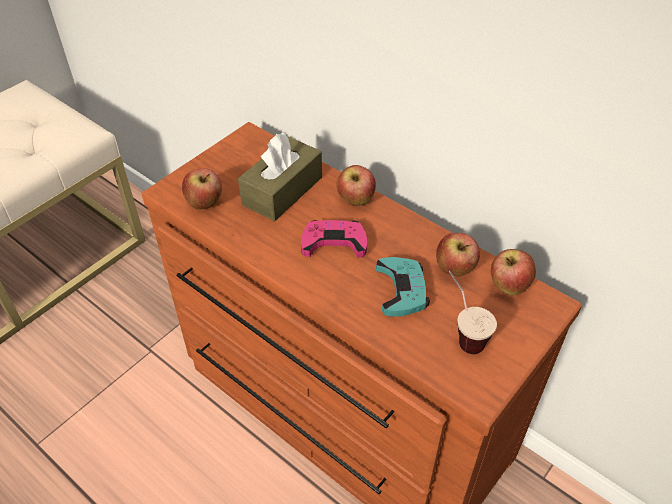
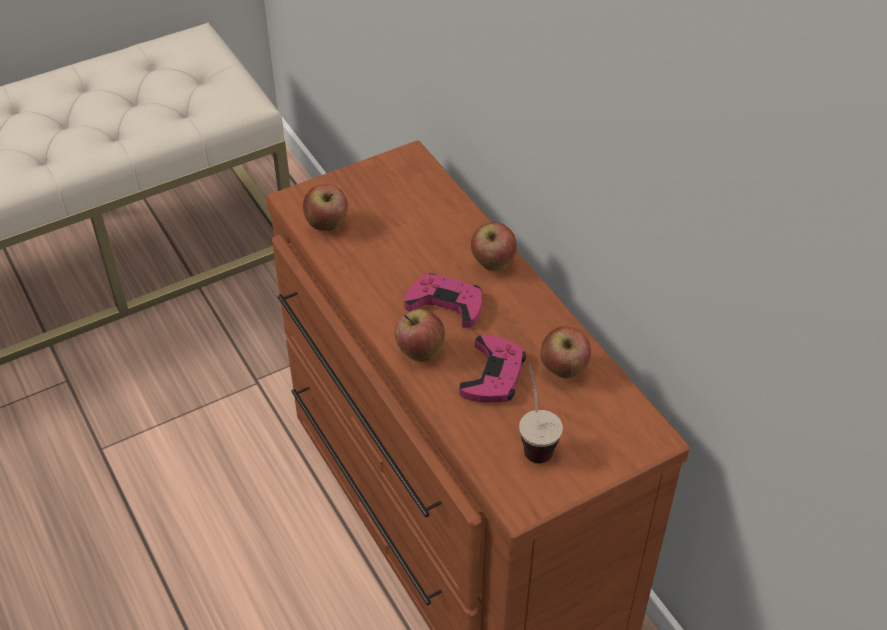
camera: 20 degrees right, 0 degrees up
(282, 191) = (417, 231): brown tissue box -> none
(402, 290) = (493, 375): turquoise game controller -> pink game controller
(508, 287) = (614, 405): apple -> apple (420, 352)

